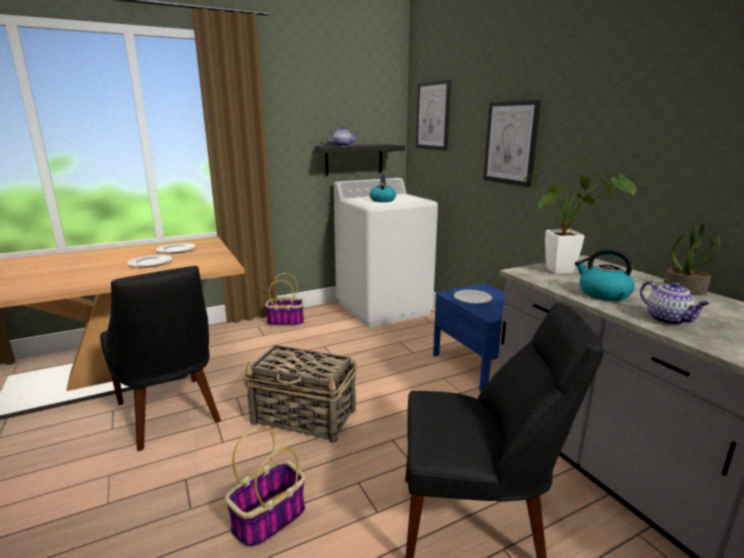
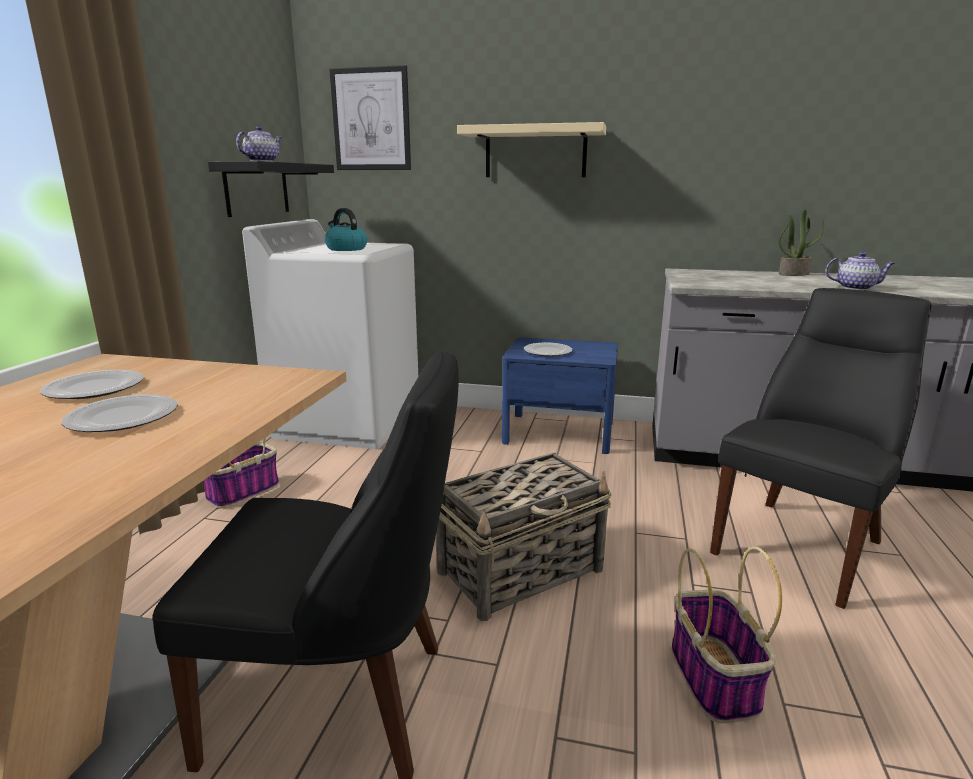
camera: 50 degrees left, 0 degrees up
(510, 143) = (535, 152): picture -> beige shelf
(565, 271) = (705, 278): potted plant -> none
(603, 294) = (780, 284): kettle -> none

